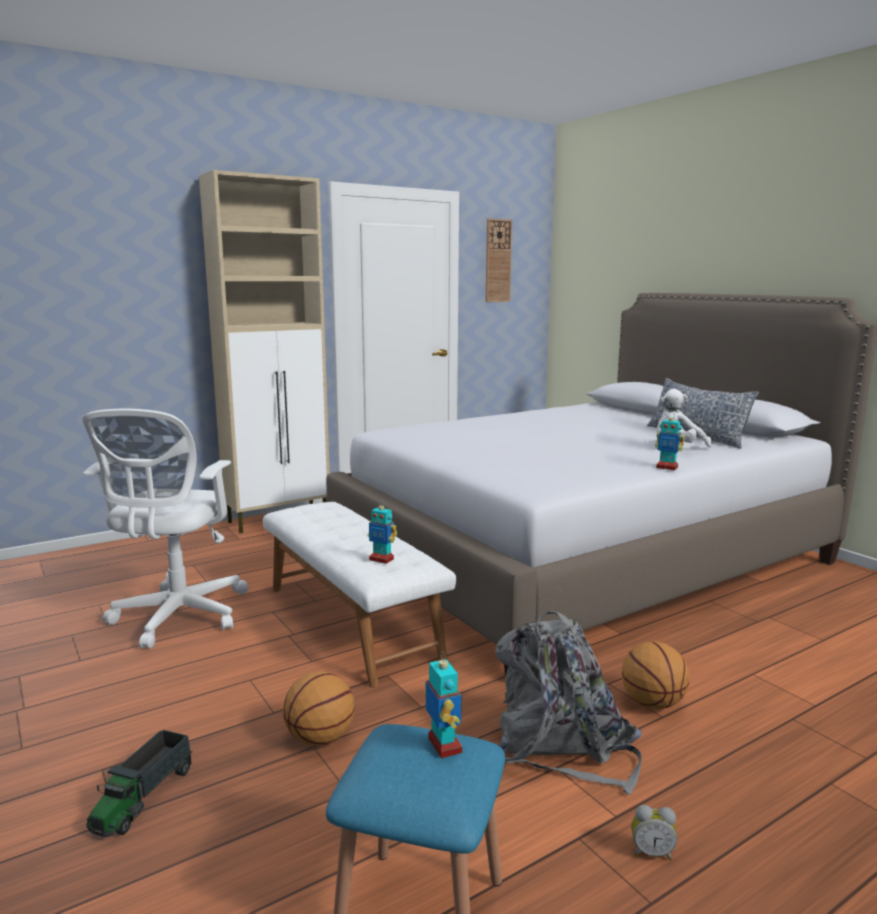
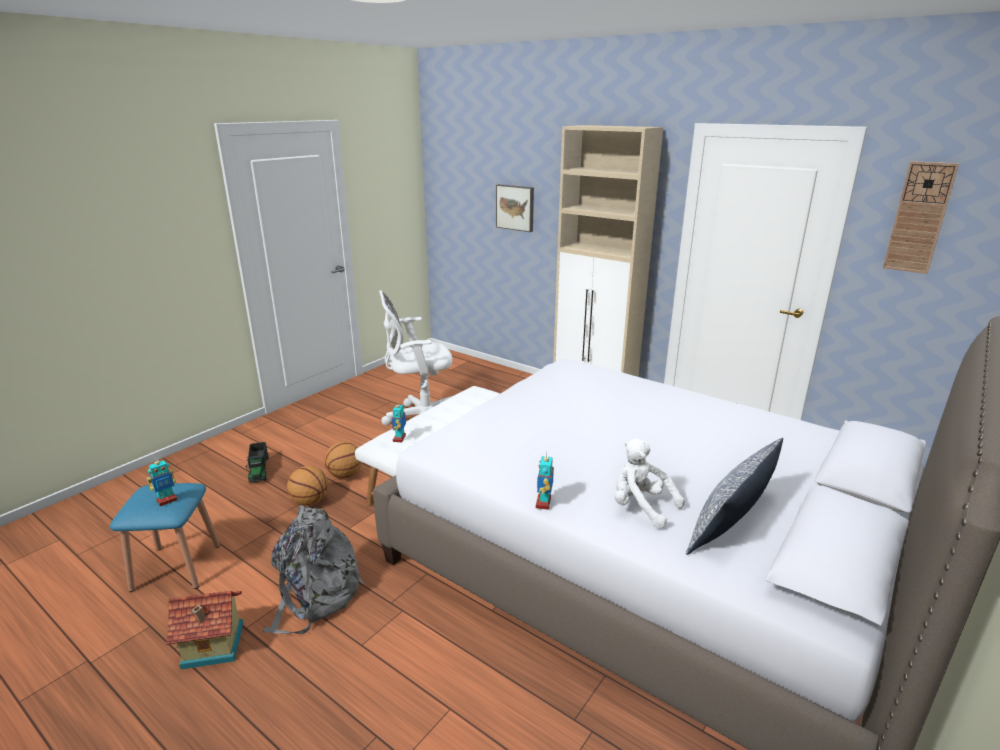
camera: 70 degrees right, 10 degrees up
(96, 292) = (515, 207): none -> picture
(143, 798) = (259, 470): toy truck -> toy truck turned 105 degrees counterclockwise
(651, 852) = (213, 646): alarm clock -> toy house
(653, 703) = (379, 638): basketball -> basketball (345, 475)

